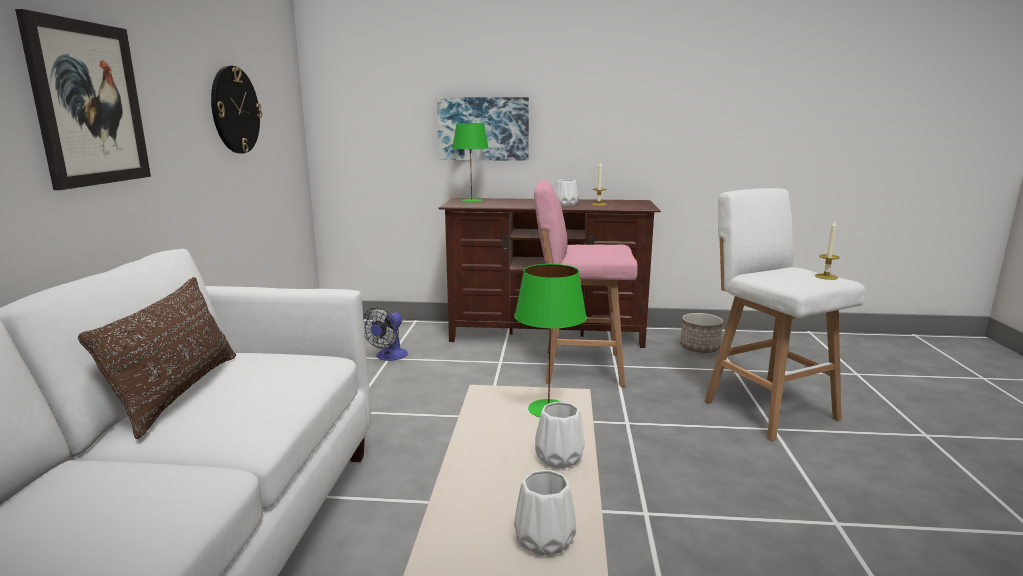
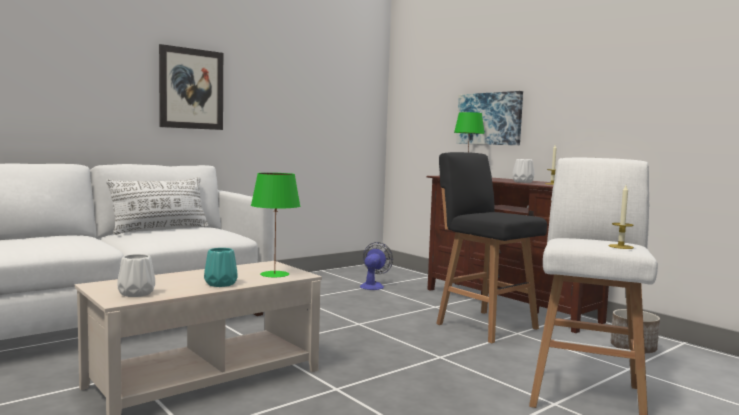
camera: 45 degrees right, 10 degrees down
(179, 392) = (160, 229): brown pillow -> white pillow
(235, 110) = (308, 101): wall clock -> none
(388, 357) = (373, 286): fan -> fan turned 135 degrees clockwise
(558, 457) = (220, 283): white vase -> turquoise vase
(579, 368) = (484, 325): pink stool -> black stool

